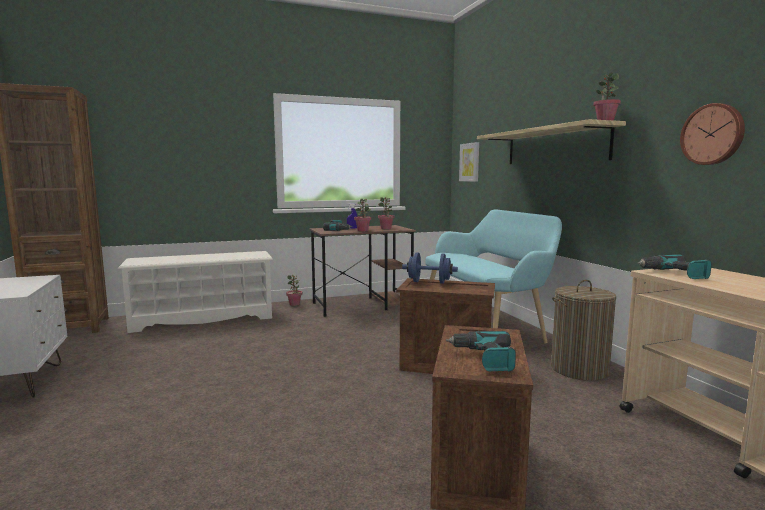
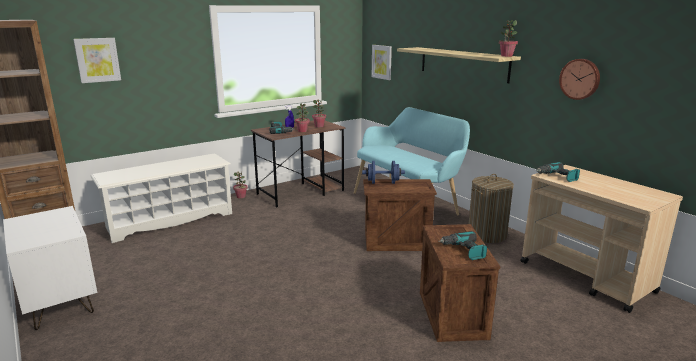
camera: 15 degrees left, 10 degrees up
(149, 141) = (97, 60): none -> picture

